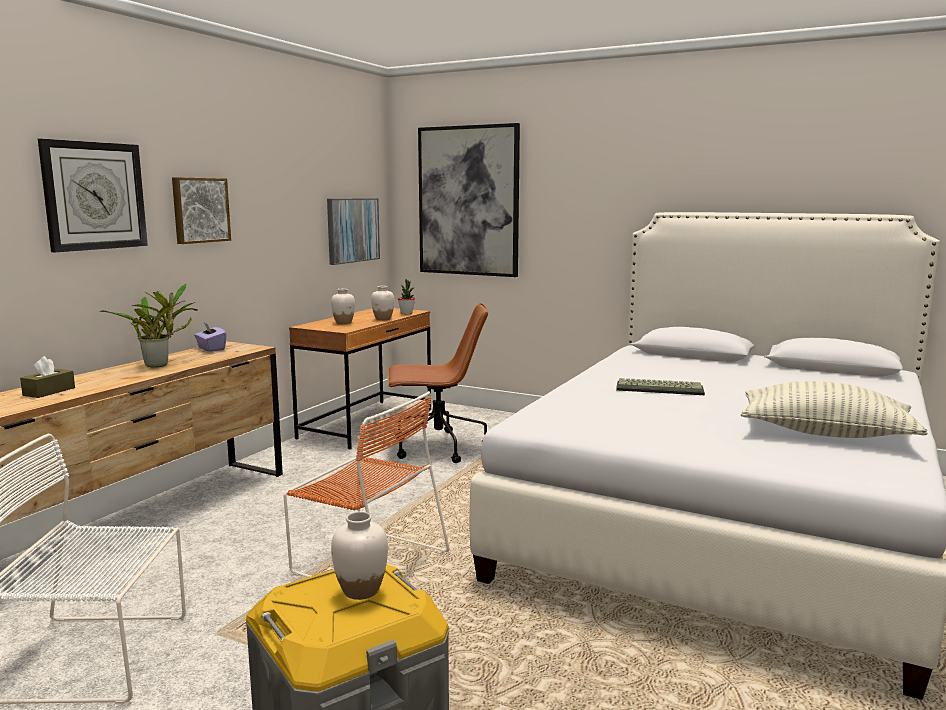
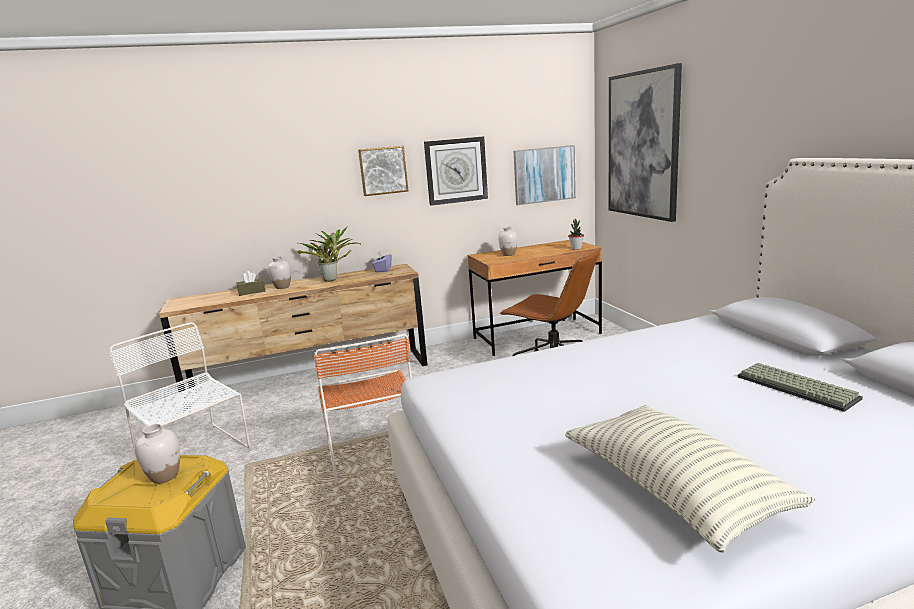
camera: 45 degrees right, 5 degrees up
(94, 196) = (297, 168): wall clock -> wall clock (456, 170)
(383, 319) = (544, 253): white vase -> white vase (282, 287)
(660, 388) = (629, 373): keyboard -> keyboard (798, 387)

